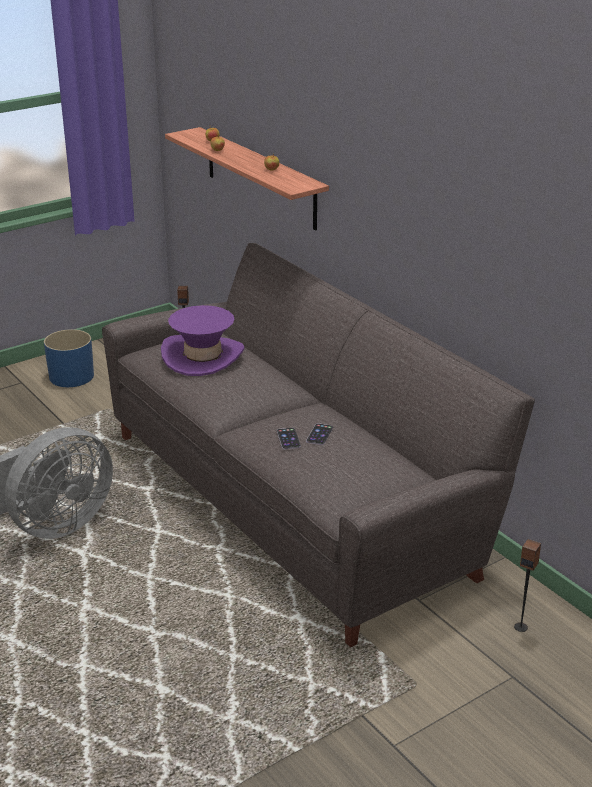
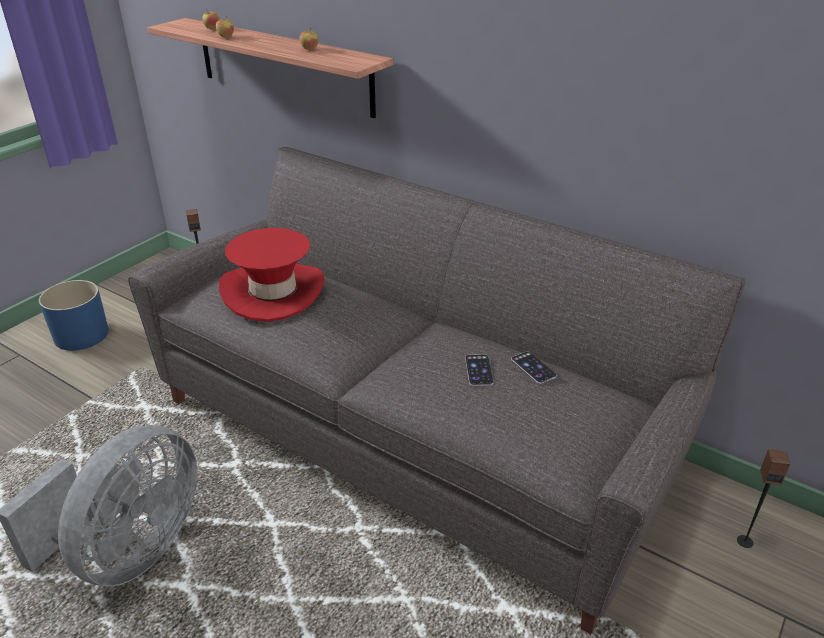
camera: 20 degrees left, 5 degrees up
(203, 356) = (273, 292): purple hat -> red hat
(288, 439) = (445, 385): phone -> phone (533, 367)

